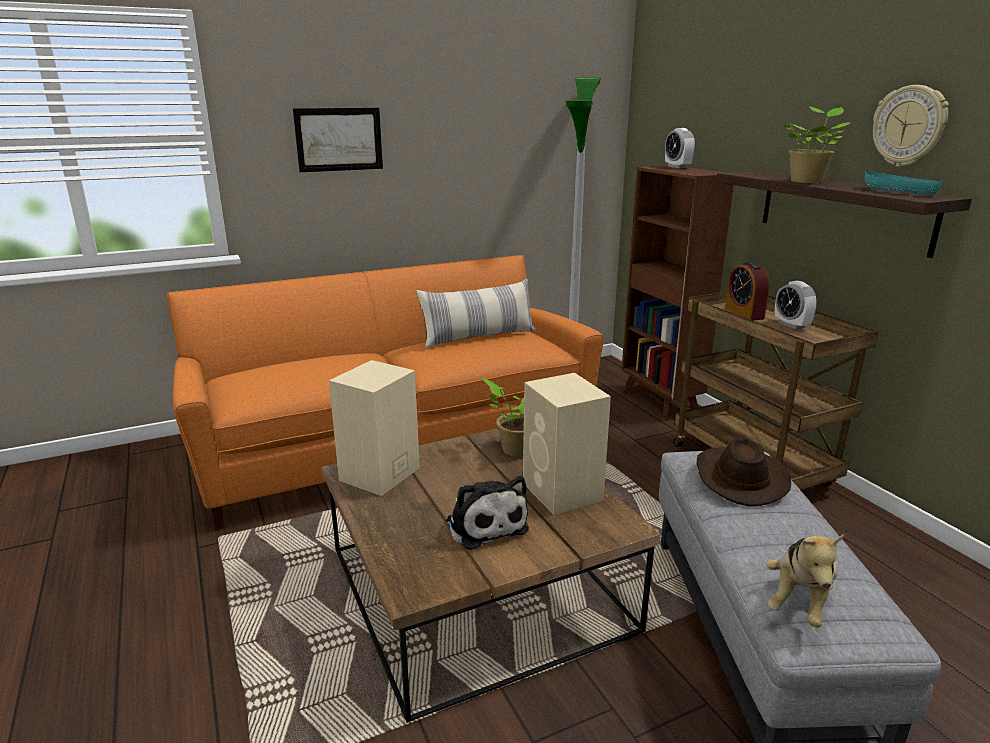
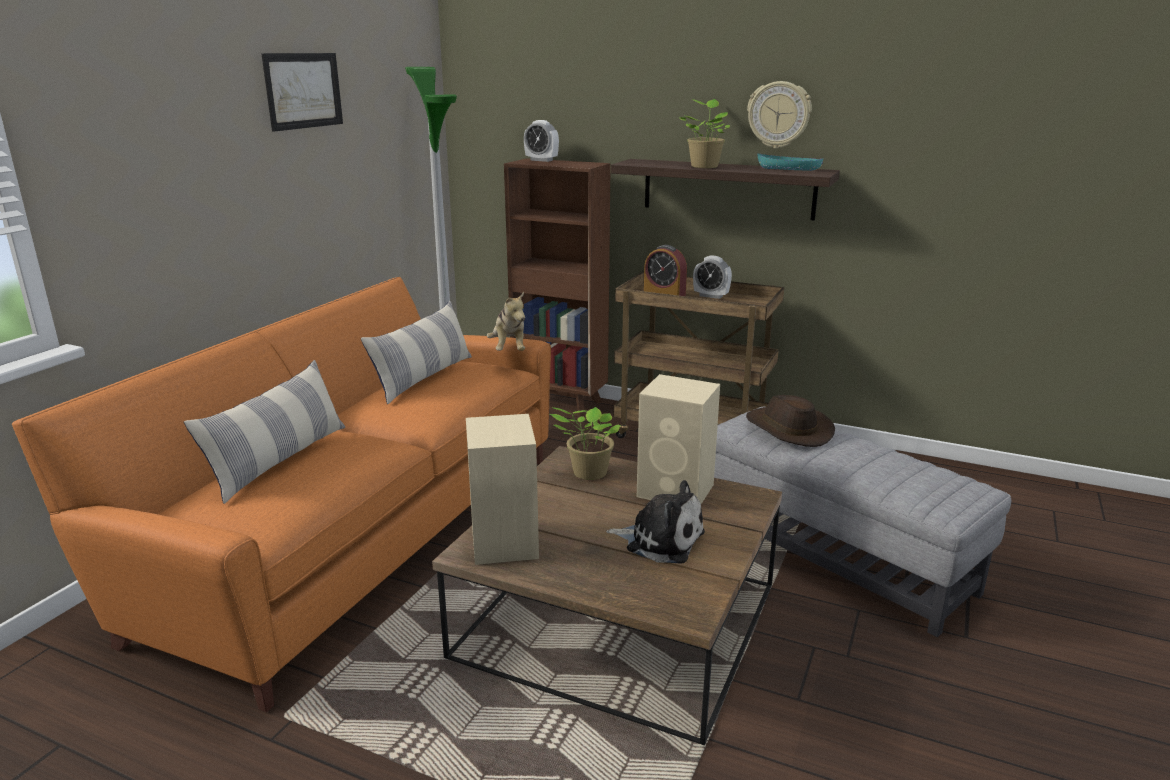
camera: 40 degrees left, 0 degrees up
(308, 364) = (280, 460): none -> pillow
(339, 139) = (179, 160): picture -> picture (303, 90)
(799, 600) = (925, 491): plush toy -> plush toy (509, 349)

